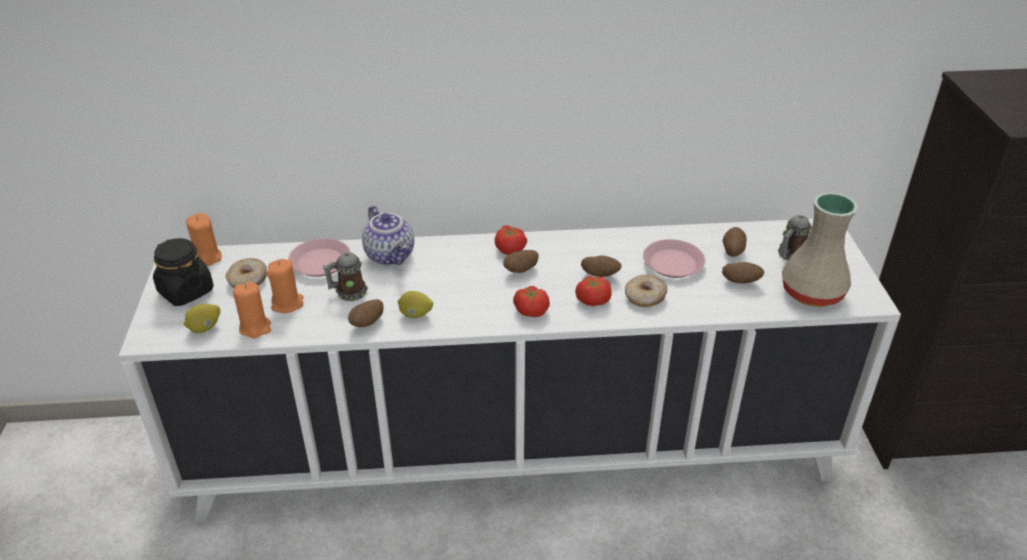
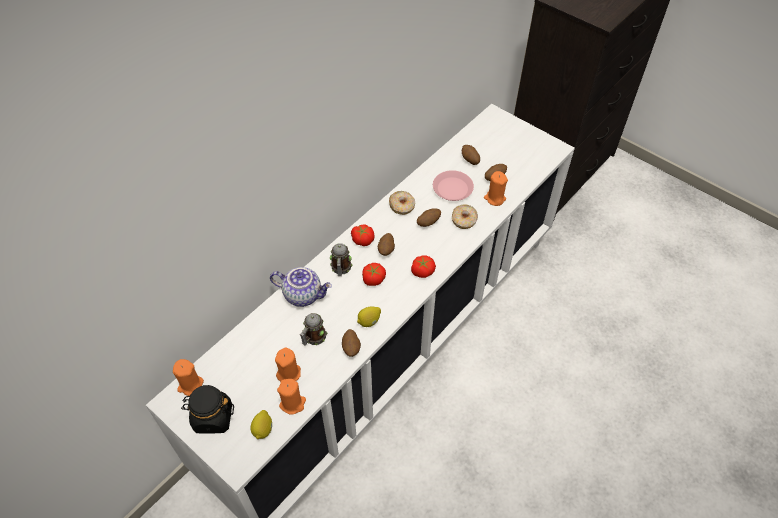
camera: 45 degrees left, 15 degrees up
(248, 280) = (242, 378): donut -> donut (402, 206)
(320, 263) = (269, 331): pink plate -> none
(592, 299) = (442, 241): tomato -> tomato (373, 279)
(712, 300) = (494, 198): none -> orange candle
(790, 256) = (497, 144): mug -> mug (341, 269)
(813, 293) = (530, 161): beige vase -> none

